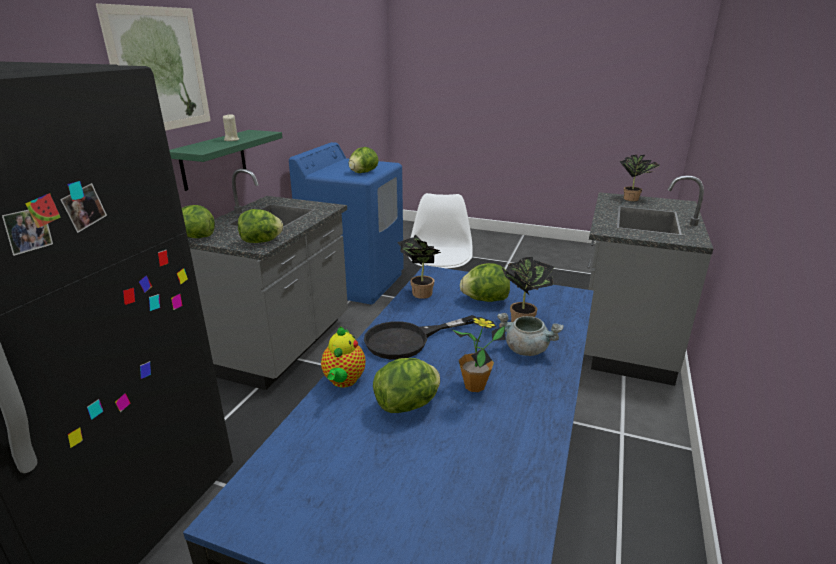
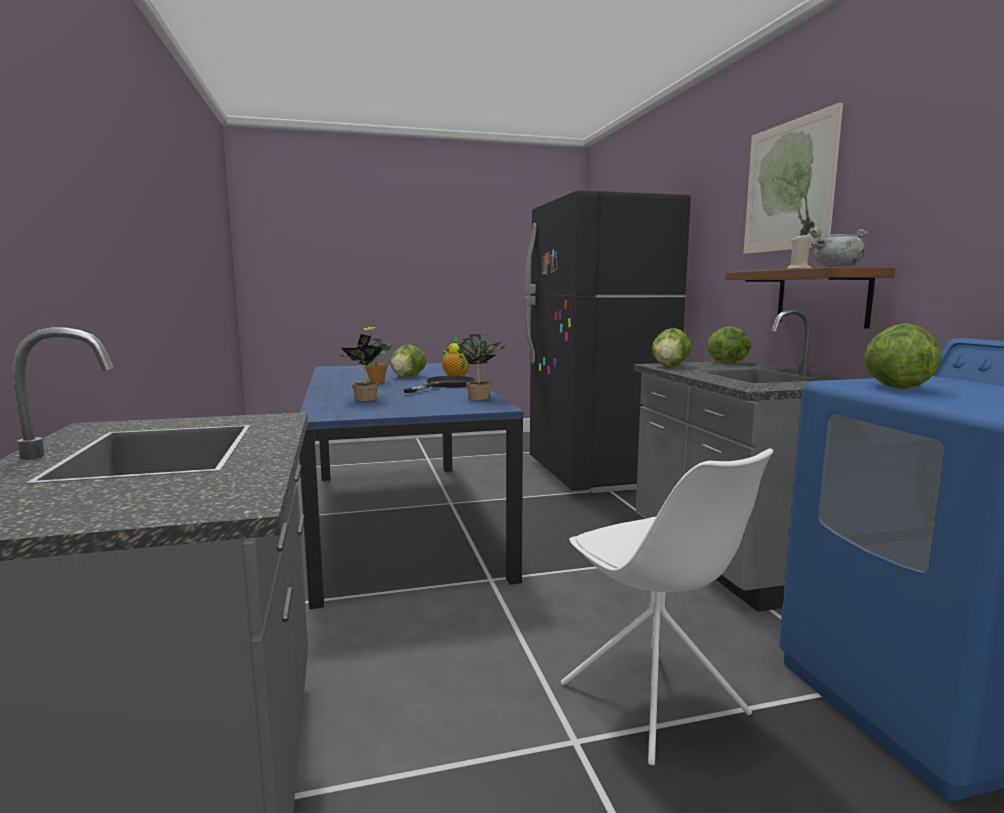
camera: 145 degrees right, 15 degrees down
(213, 159) = (822, 297): green shelf -> brown shelf
(485, 300) = (414, 403): lettuce -> none
(526, 349) = (352, 392): grey cooking pot -> grey cooking pot (837, 267)
(633, 199) = (141, 507): potted plant -> none

